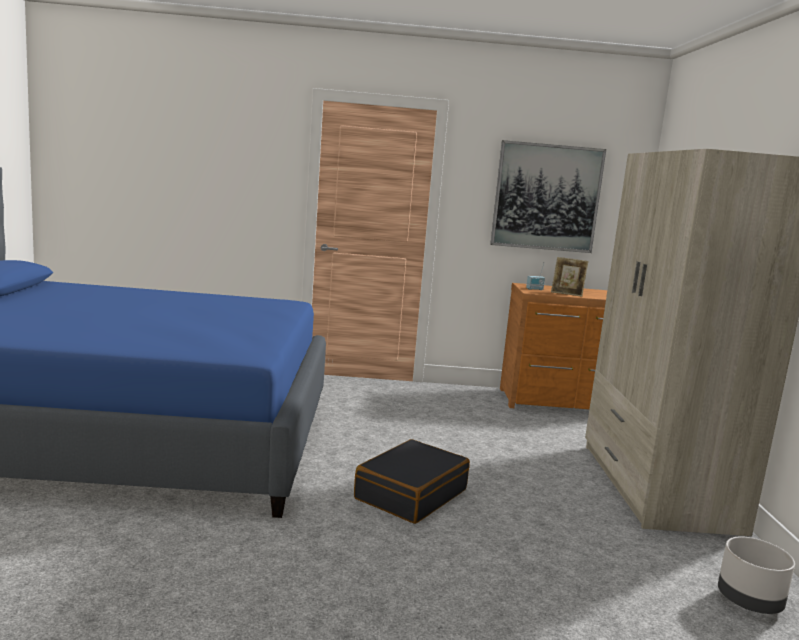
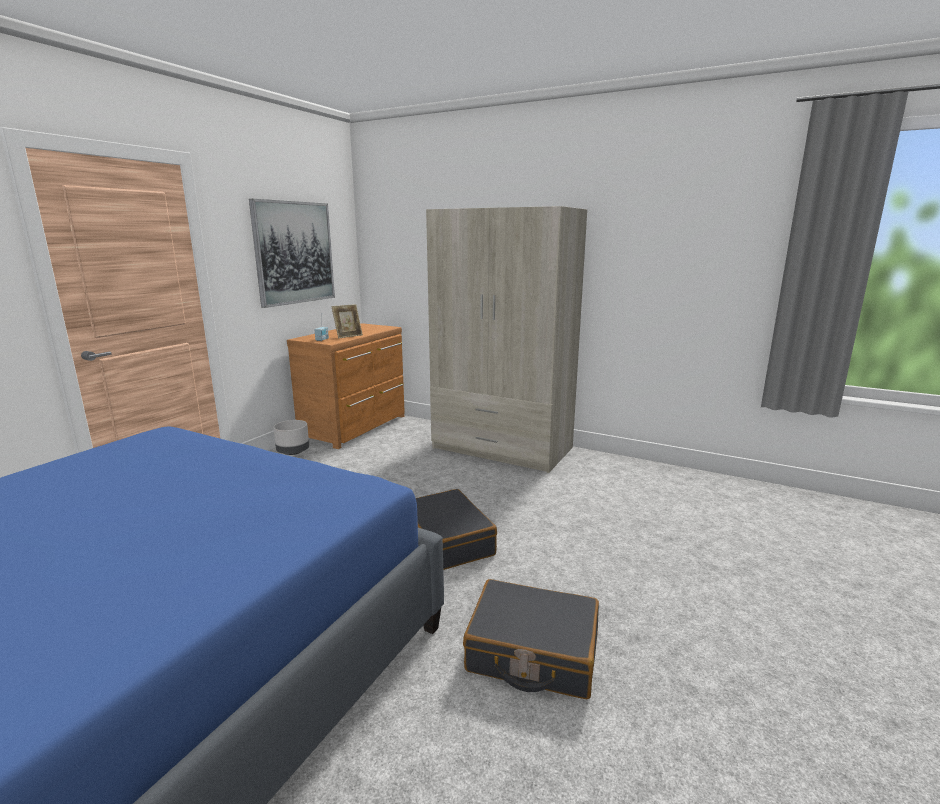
camera: 60 degrees left, 5 degrees up
(280, 571) = (532, 652): none -> black suitcase
(749, 603) = (635, 476): grey planter -> grey planter (293, 452)

